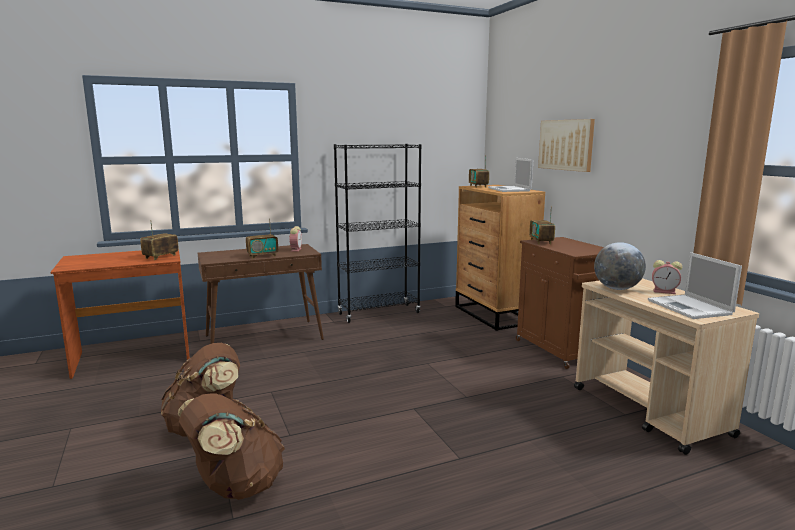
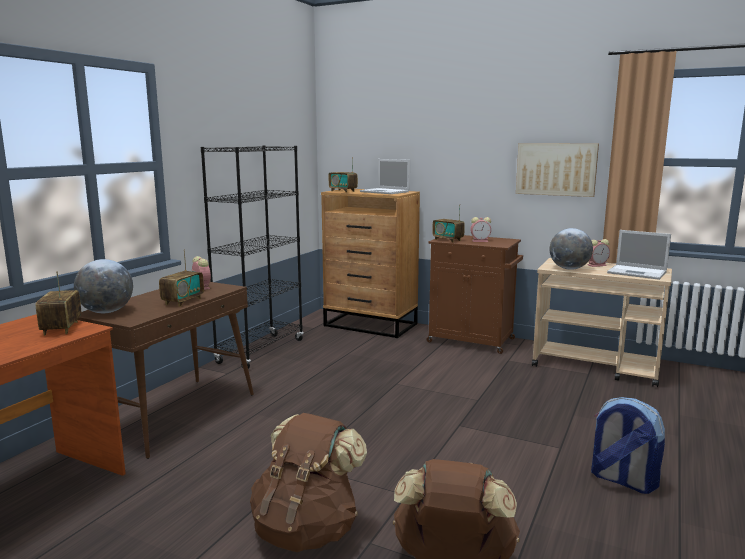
camera: 40 degrees left, 0 degrees up
(214, 254) = (106, 312): none -> globe
(460, 505) = (622, 480): none -> backpack
(566, 145) = (442, 145): picture -> picture (556, 169)
(569, 247) = (480, 241): none -> alarm clock

